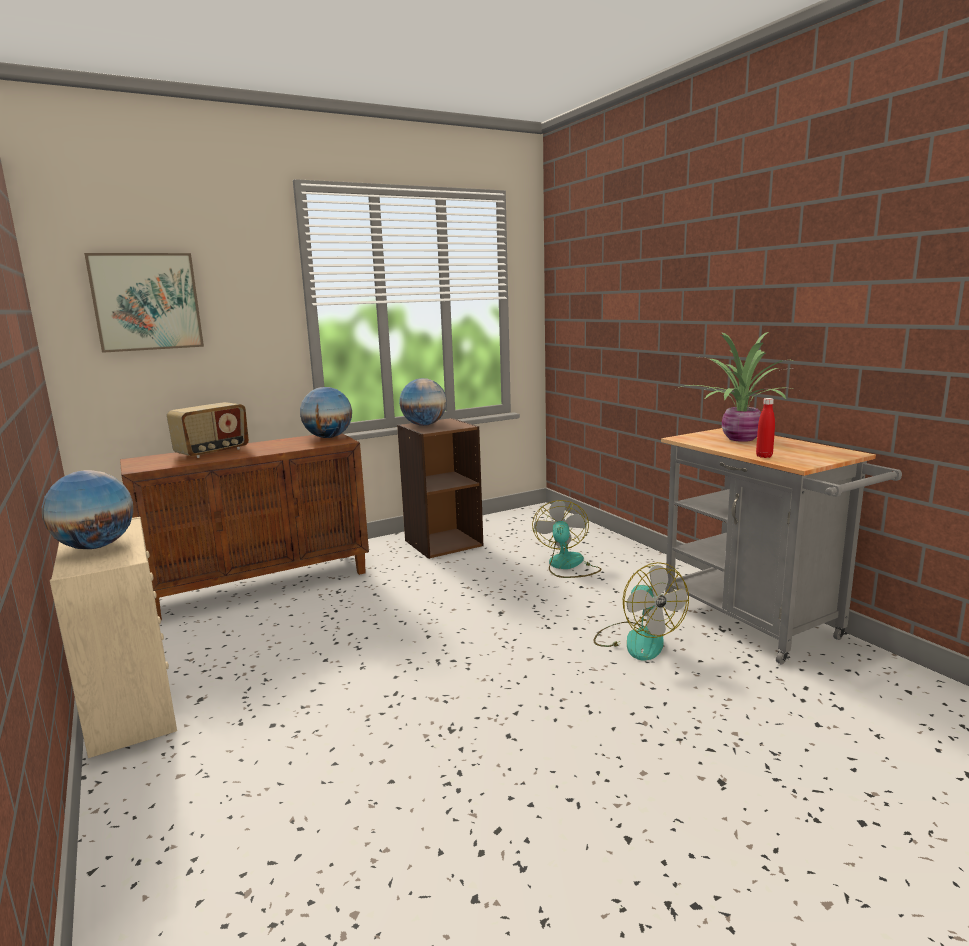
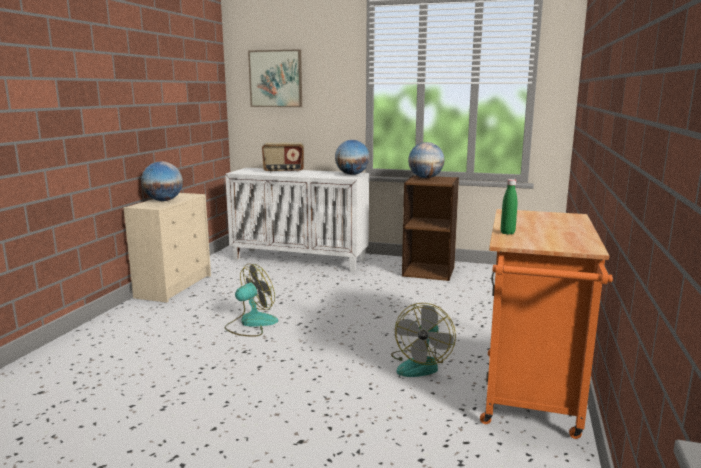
camera: 45 degrees right, 0 degrees up
(262, 584) = (300, 260): brown cabinet -> white cabinet
(567, 566) = (476, 310): fan -> fan (251, 323)
(739, 438) = (550, 221): potted plant -> none
(758, 624) = (530, 398): grey cart -> orange cart
(764, 456) = (507, 233): red bottle -> green bottle

